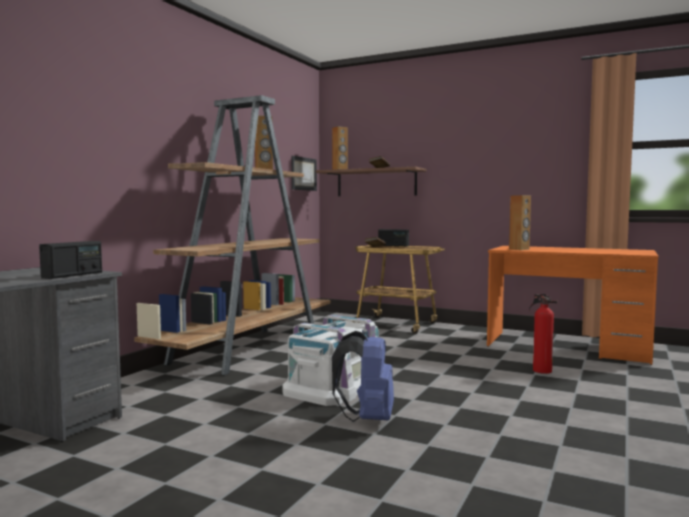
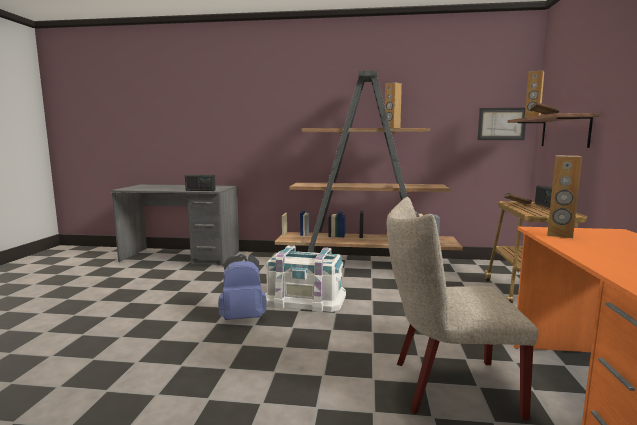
camera: 70 degrees right, 5 degrees up
(540, 370) = (446, 387): fire extinguisher -> beige chair

